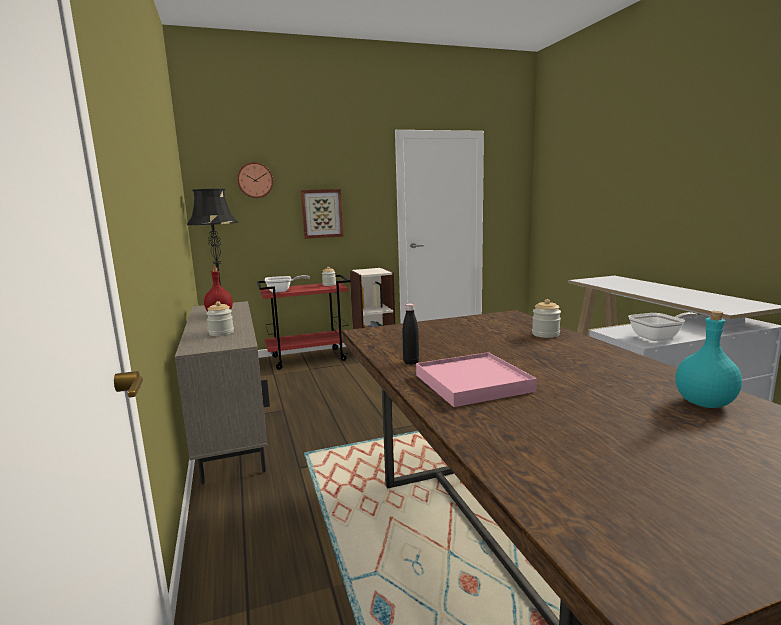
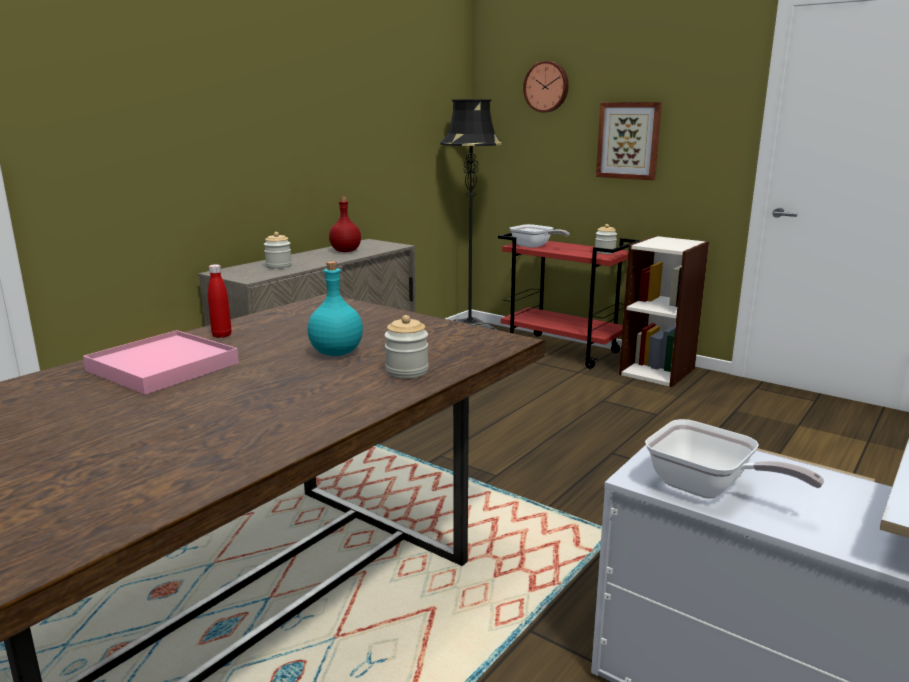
camera: 55 degrees right, 5 degrees up
(411, 362) = (222, 335): black bottle -> red bottle
(705, 404) = (129, 483): turquoise bottle -> turquoise bottle (335, 353)

